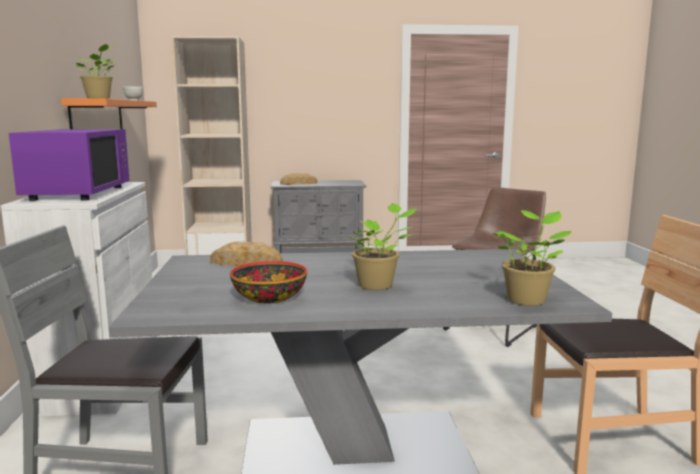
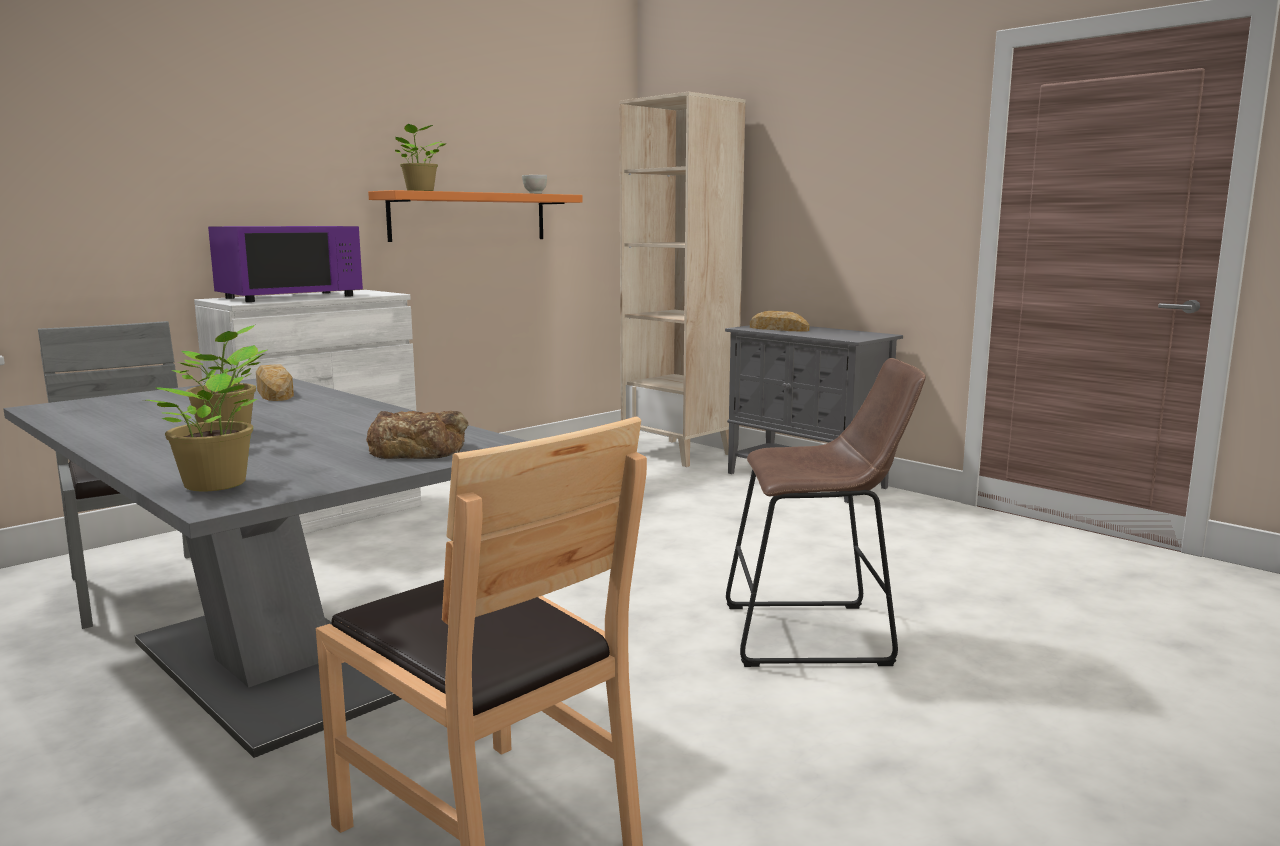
camera: 50 degrees right, 0 degrees up
(269, 297) = (135, 418): bowl -> none
(489, 263) = (418, 448): none -> bread

